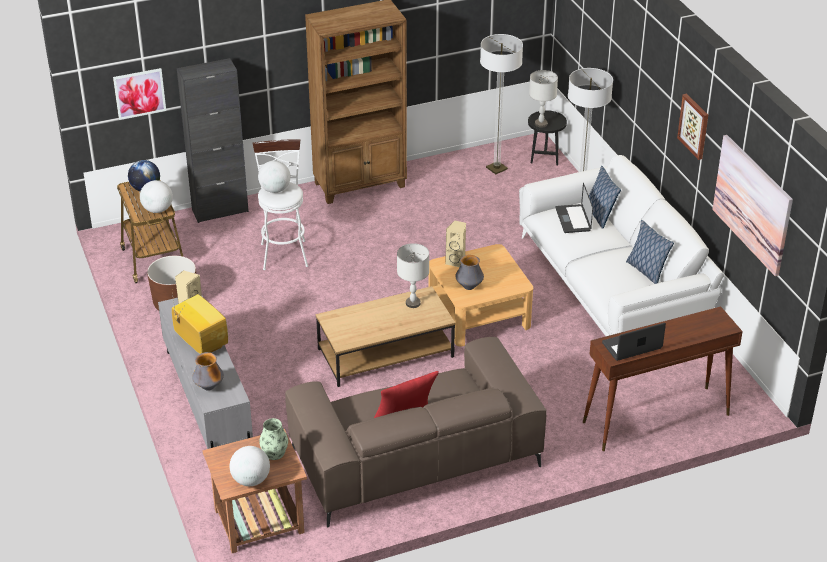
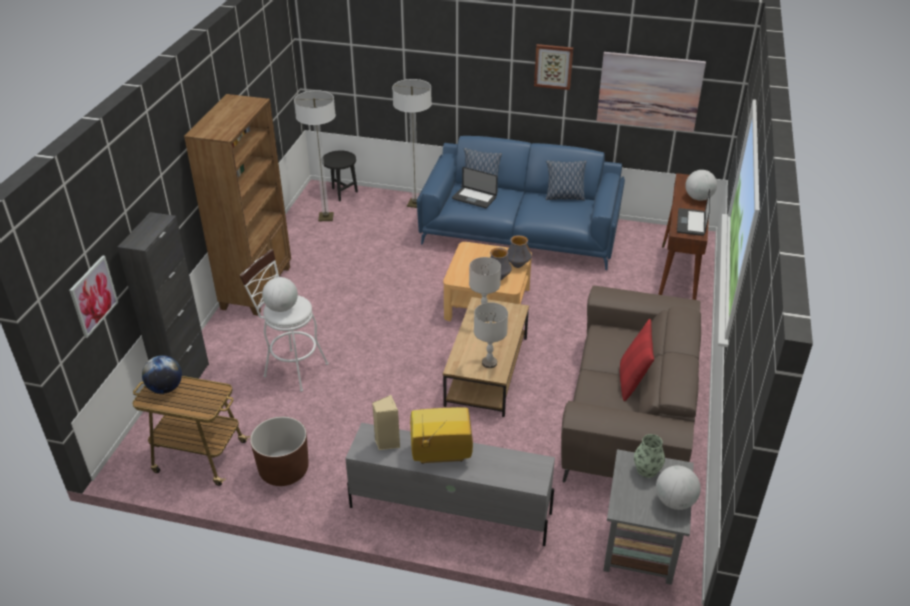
camera: 55 degrees left, 0 degrees up
(158, 209) = (210, 394): globe -> globe (698, 198)
(209, 387) = (511, 476): vase -> vase (517, 265)
(258, 521) = (640, 546): brown side table -> grey side table
(456, 261) = (460, 270): beige speaker -> none
(541, 124) = (339, 162): grey table lamp -> grey table lamp (489, 363)
(612, 287) = (521, 233): white sofa -> blue sofa

